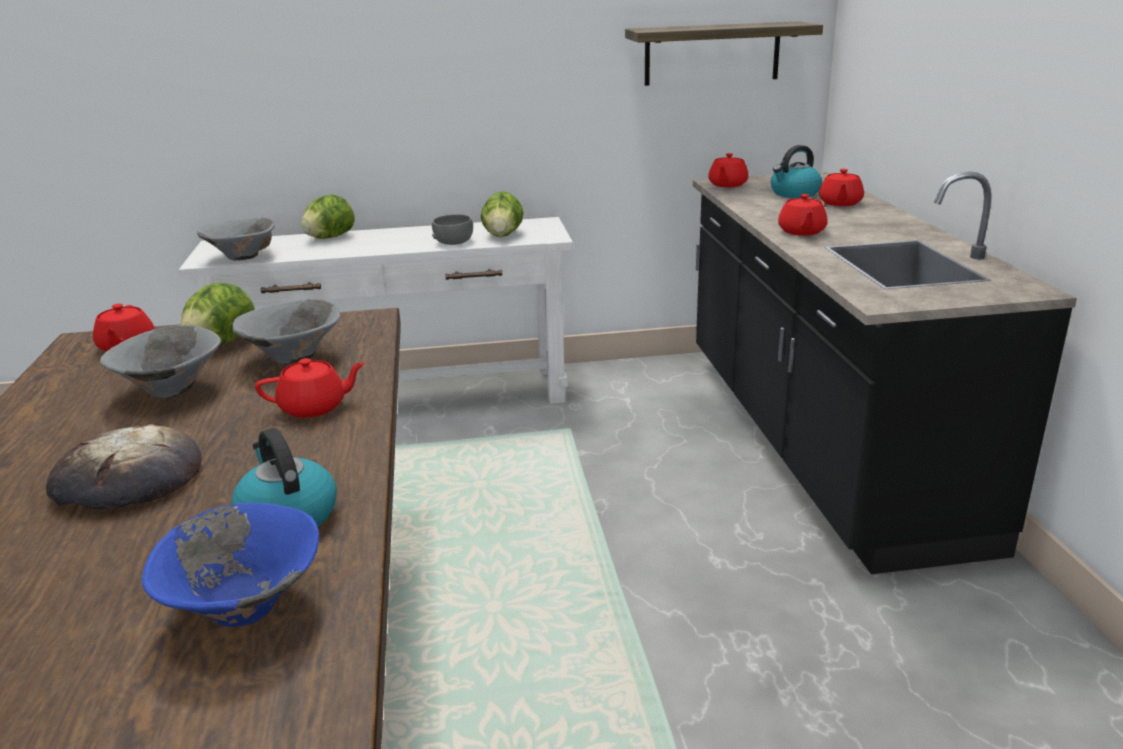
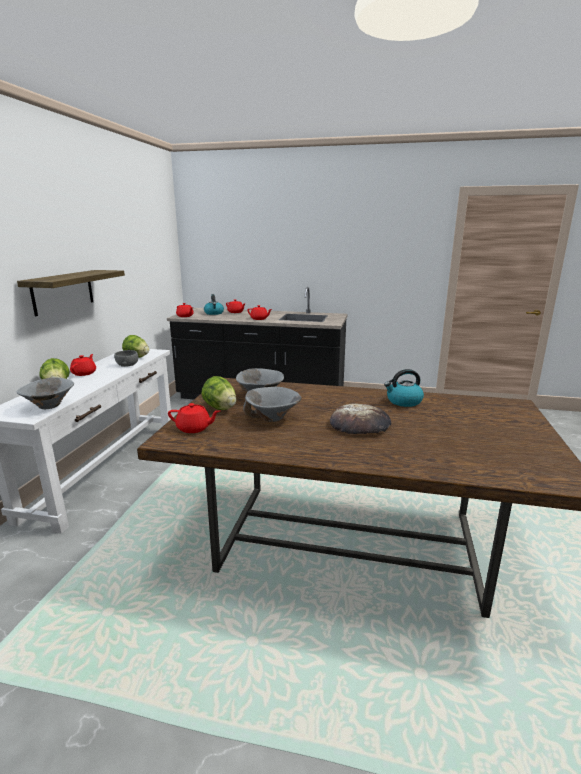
camera: 70 degrees left, 5 degrees down
(244, 609) = (456, 408): blue bowl -> none
(314, 407) = (318, 395): red teapot -> red teapot (84, 373)
(712, 53) = (155, 262): shelf -> shelf (63, 291)

